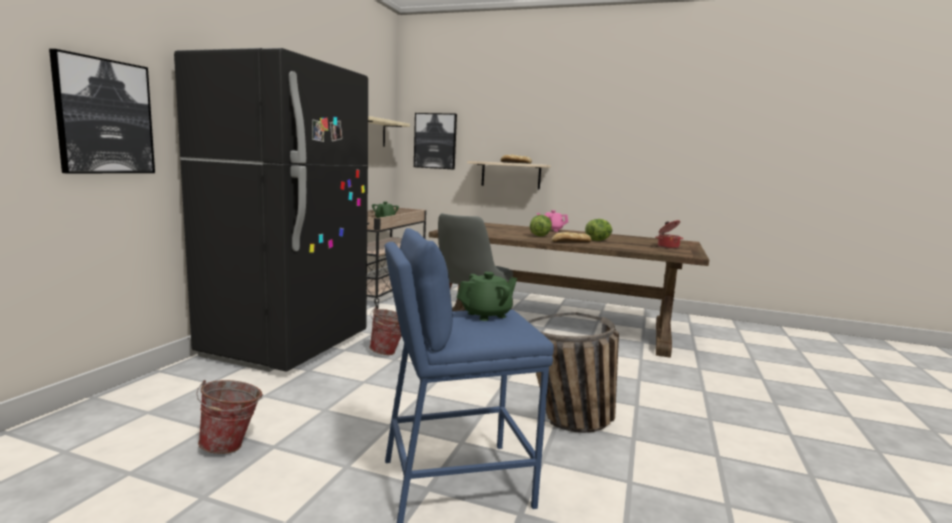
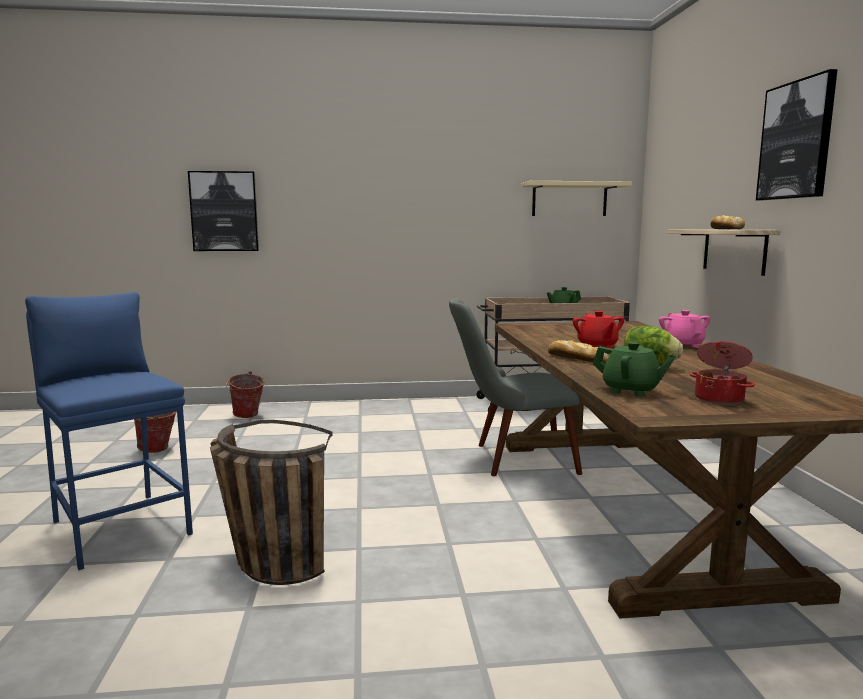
camera: 65 degrees right, 0 degrees up
(286, 346) = (344, 415): black fridge -> none
(389, 352) = (374, 446): bucket -> bucket (247, 416)
(435, 141) = (669, 202): picture -> picture (796, 140)
(487, 315) = (129, 379): green teapot -> green teapot (631, 391)
(540, 236) = (597, 346): lettuce -> red teapot

